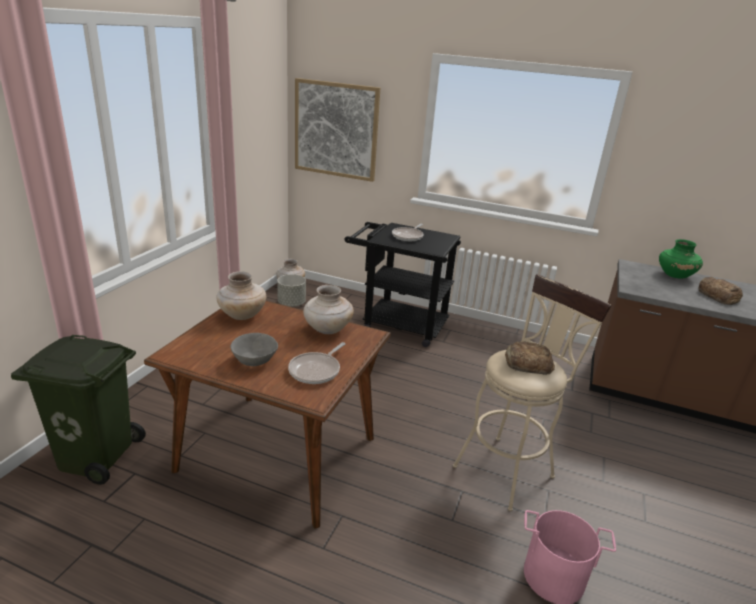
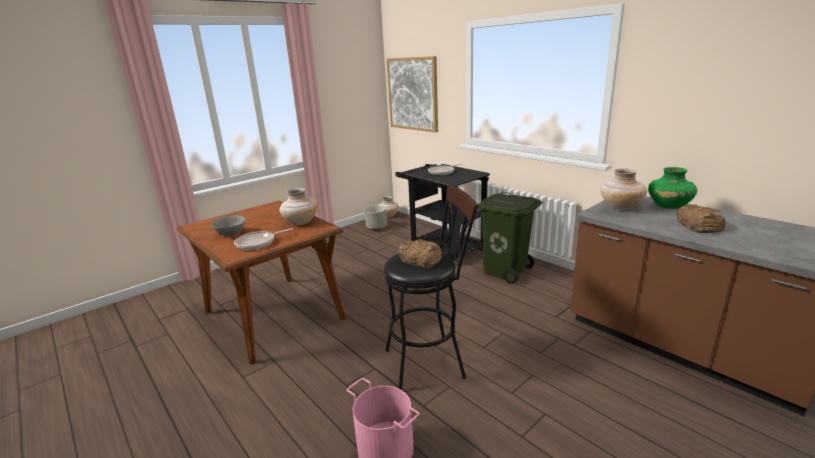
camera: 30 degrees right, 5 degrees down
(97, 455) = (179, 296): green trash can -> green trash can (505, 270)
(242, 315) = (261, 210): beige vase -> beige vase (620, 207)
(508, 467) = (431, 361): beige stool -> black stool

